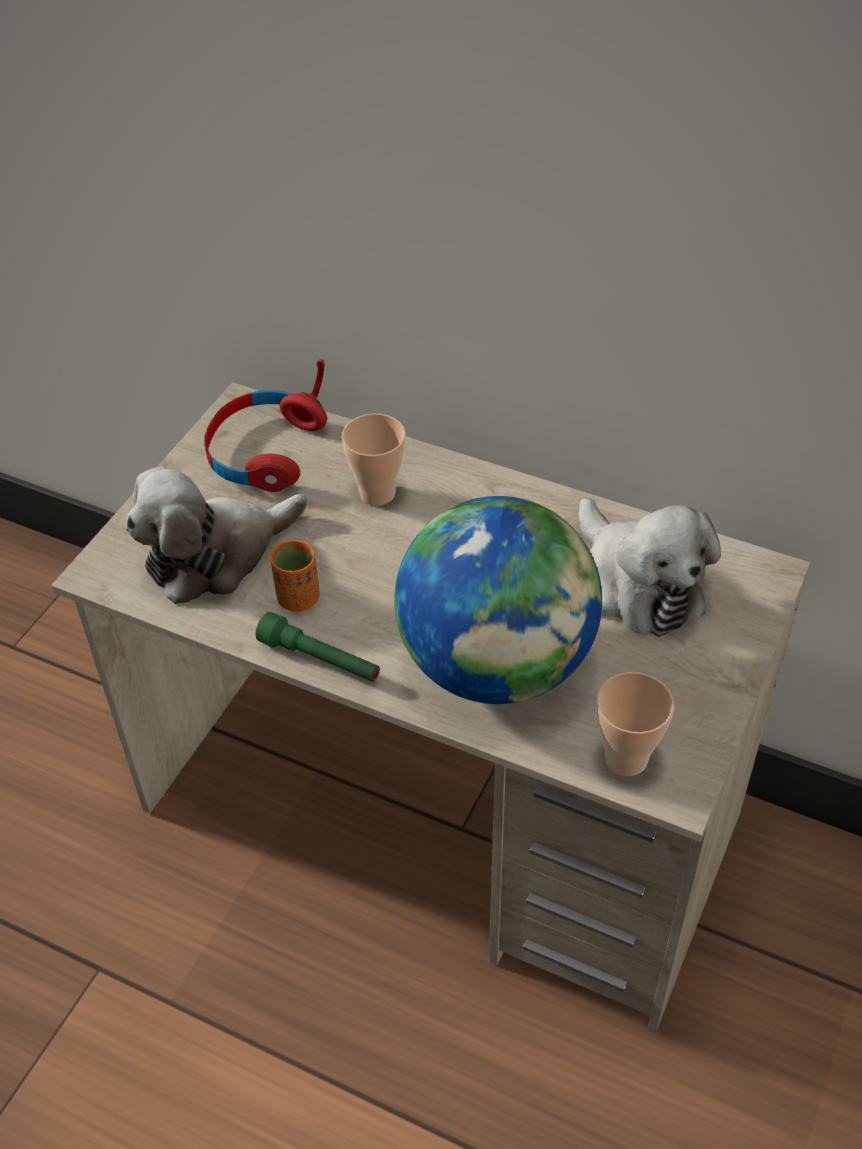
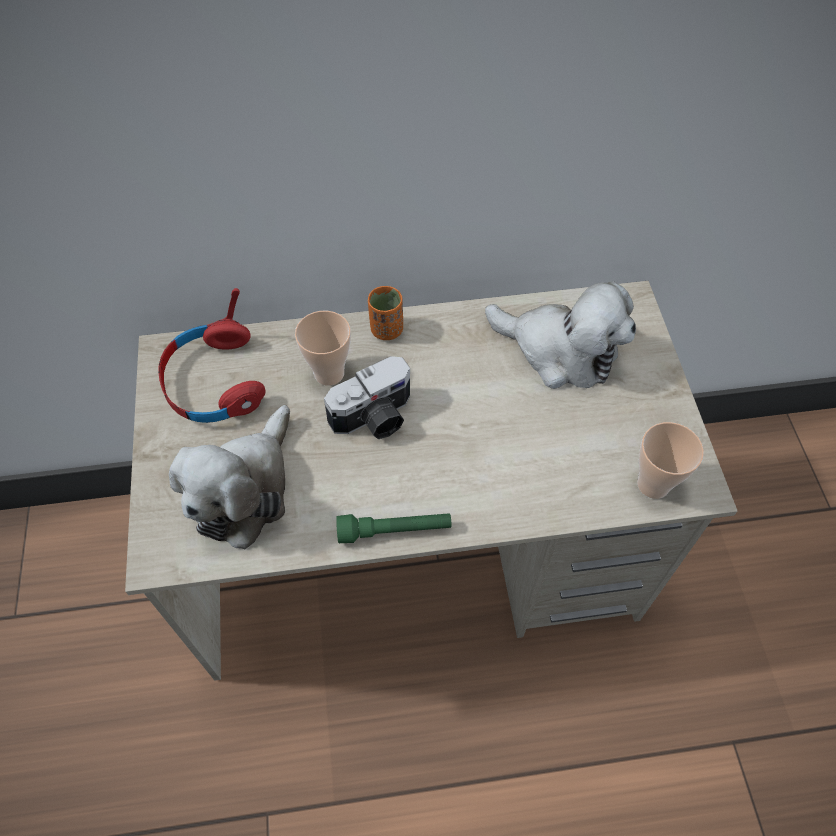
camera: 35 degrees left, 10 degrees up
(298, 598) = (338, 490): orange cup -> orange cup (386, 329)
(387, 554) = (375, 418): none -> camera
(496, 665) = (518, 463): globe -> none

